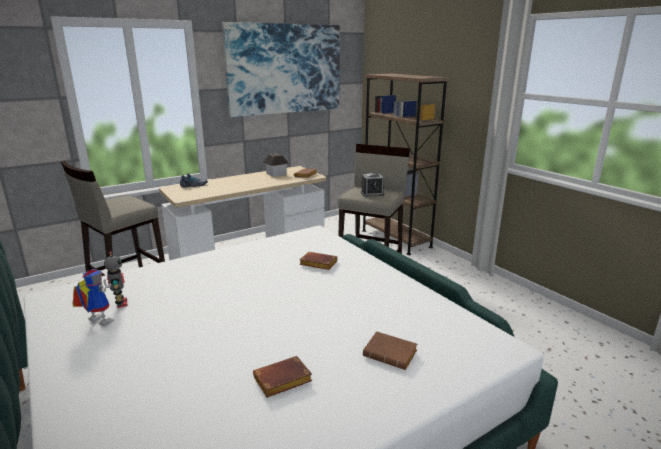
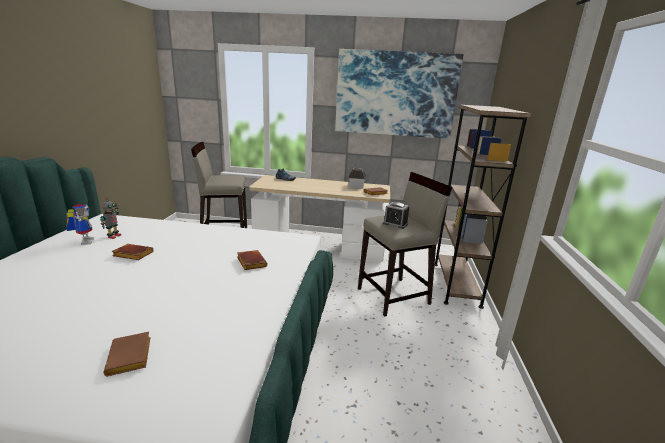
camera: 40 degrees right, 0 degrees up
(281, 382) = (50, 328): brown book -> brown book (132, 255)

